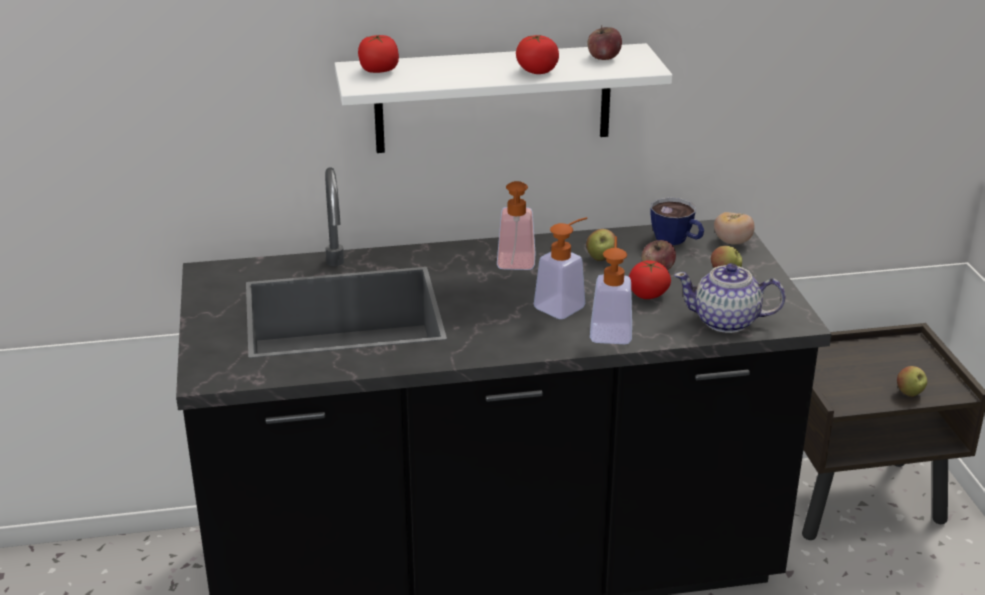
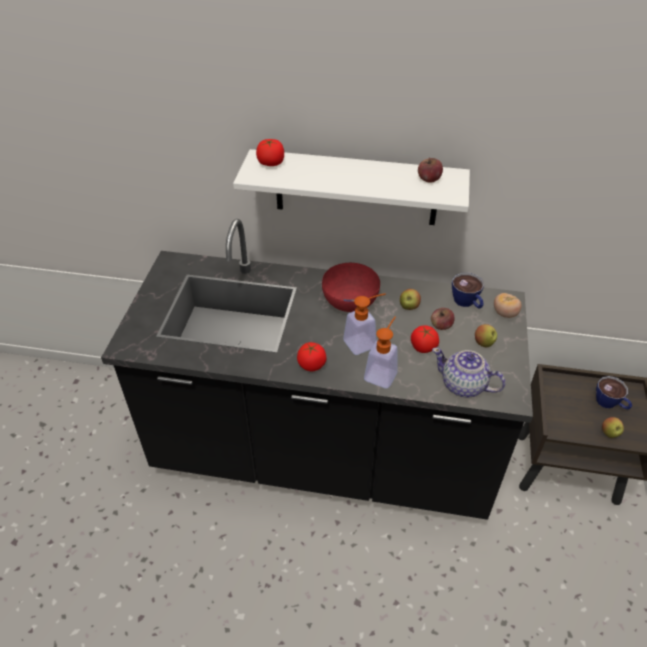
camera: 20 degrees right, 15 degrees up
(515, 266) = (351, 300): soap dispenser -> red bowl
(537, 71) = (374, 184): tomato -> tomato (312, 364)
(893, 362) = (610, 404): none -> cup

